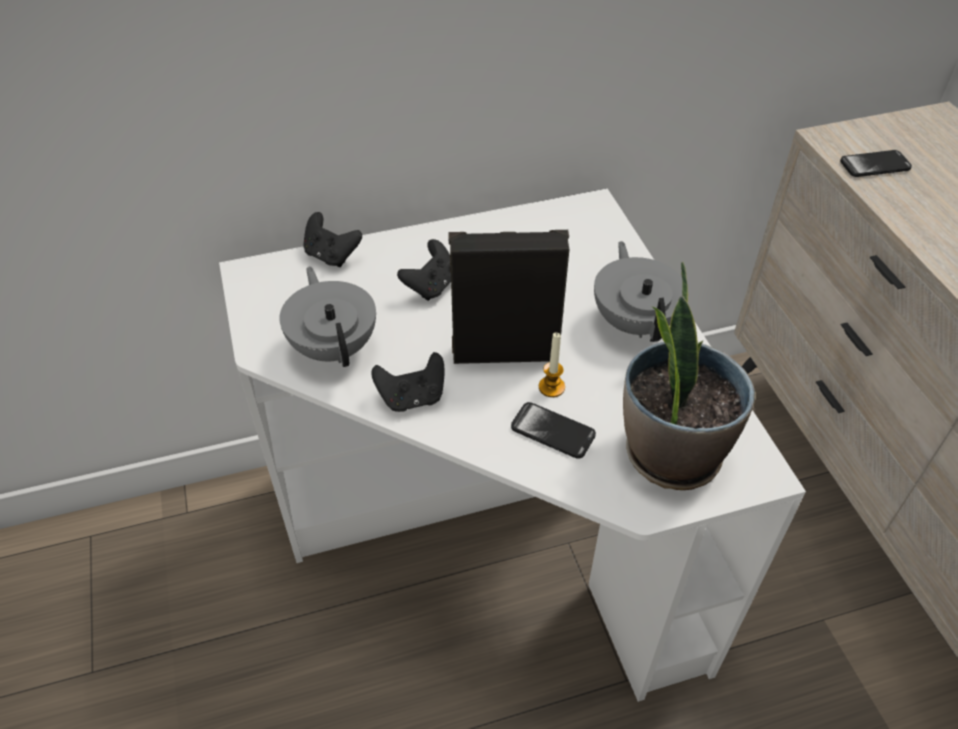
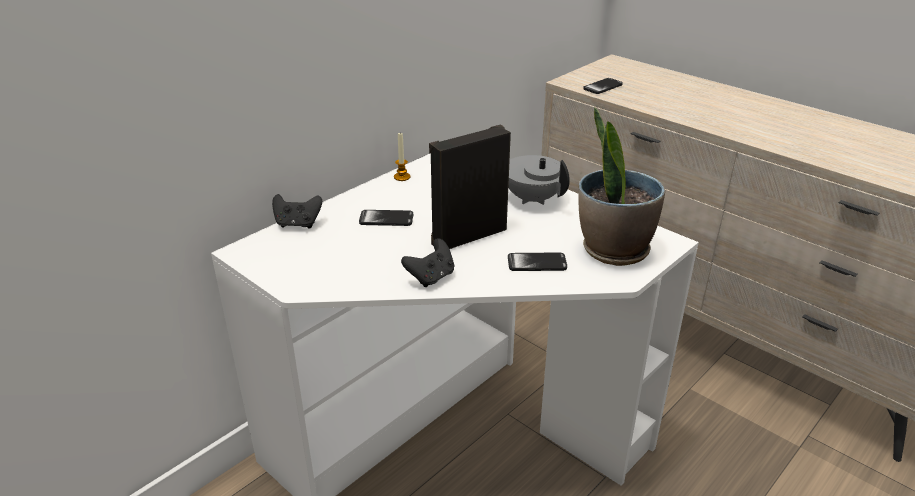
camera: 30 degrees left, 15 degrees down
(334, 346) = (349, 269): grey teapot -> none
(431, 286) = (386, 219): black game controller -> phone
(551, 387) = (514, 243): candle -> candle (402, 177)

